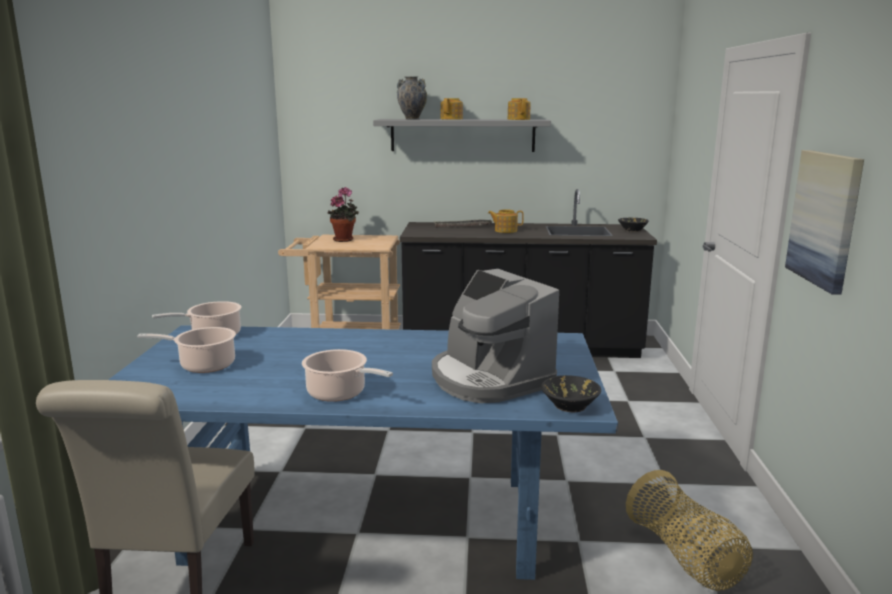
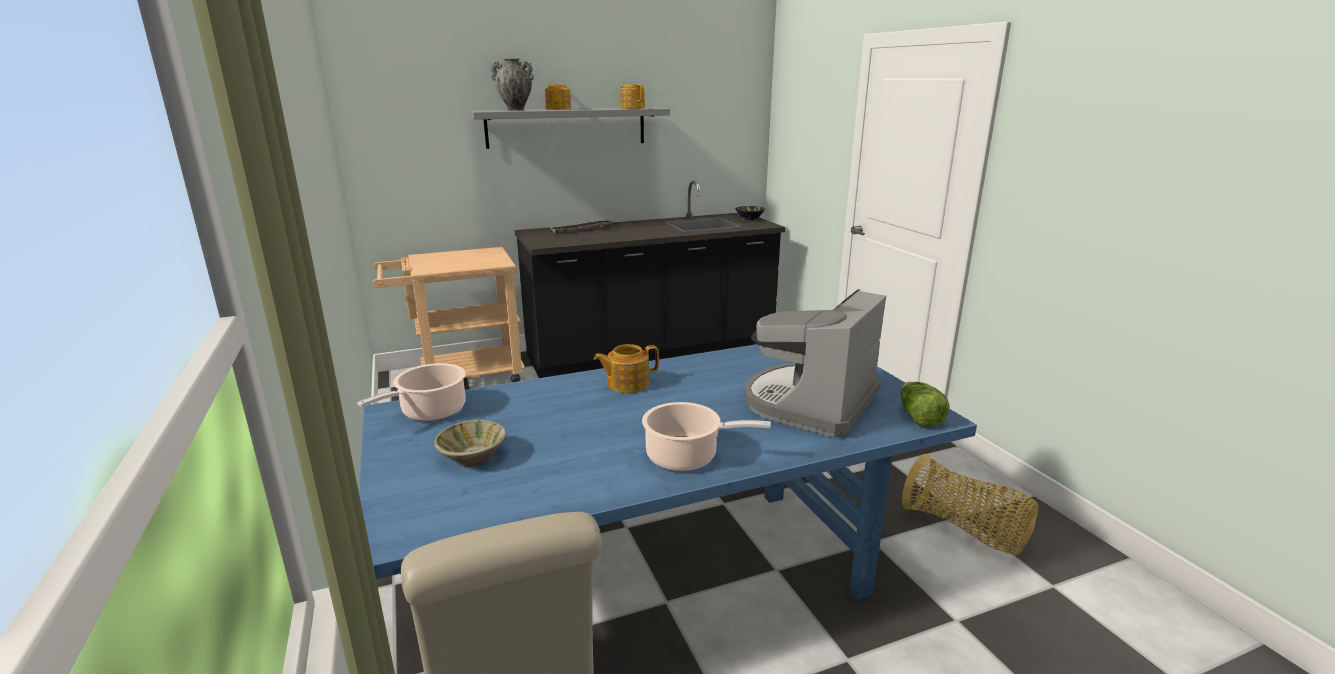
camera: 25 degrees left, 5 degrees up
(204, 365) = (472, 457): cooking pot -> beige bowl
(345, 239) = (447, 258): potted plant -> none
(488, 379) = (810, 403): coffee machine -> coffee machine turned 90 degrees clockwise
(505, 230) = (633, 231): teapot -> teapot (627, 384)
(569, 406) = (918, 417): black bowl -> lettuce
(825, 218) = (1052, 200): picture -> none

